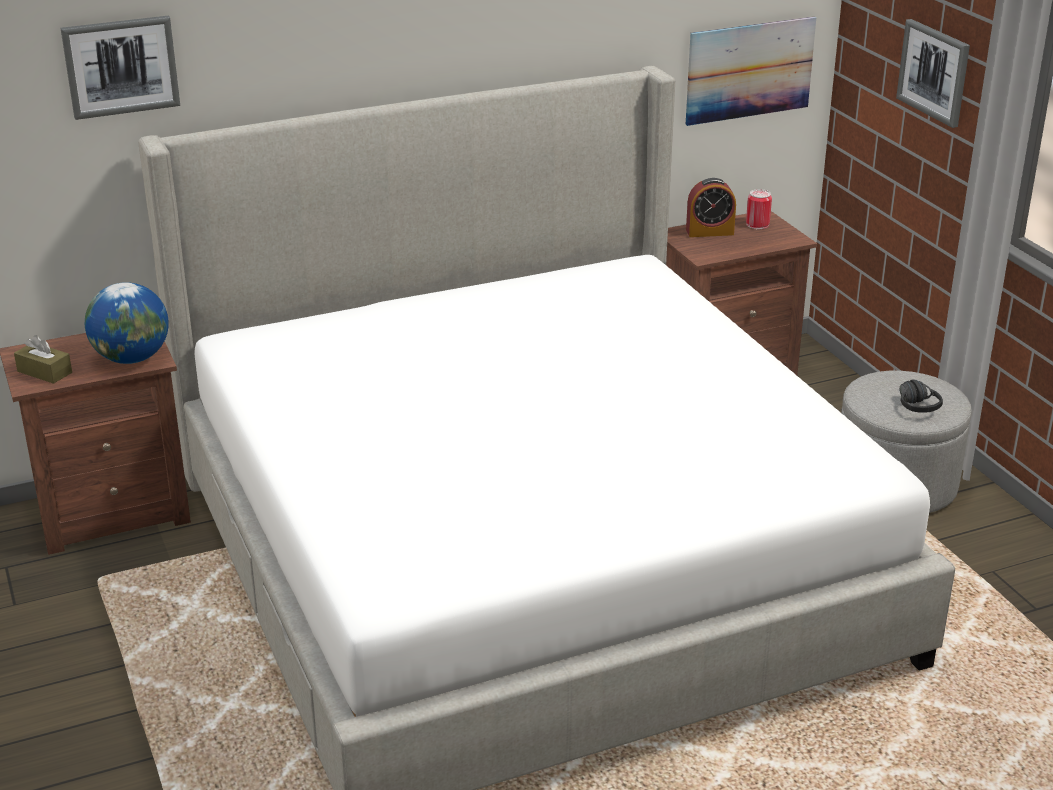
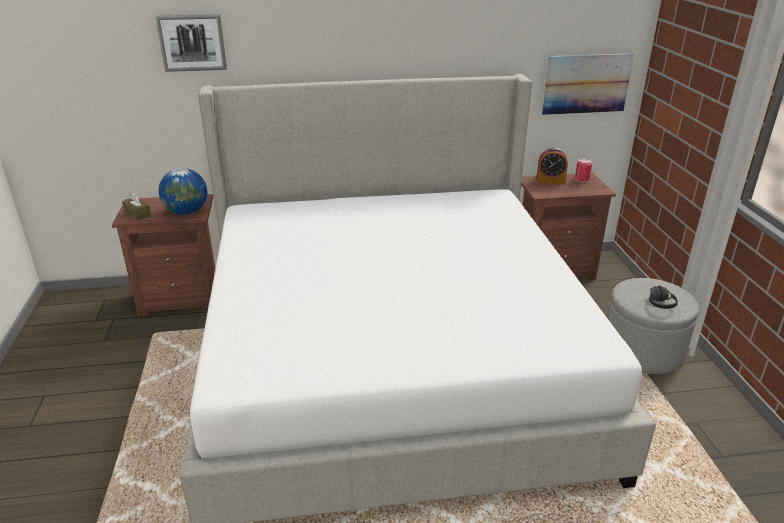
camera: 15 degrees right, 0 degrees up
(934, 72) = (703, 87): picture -> none

